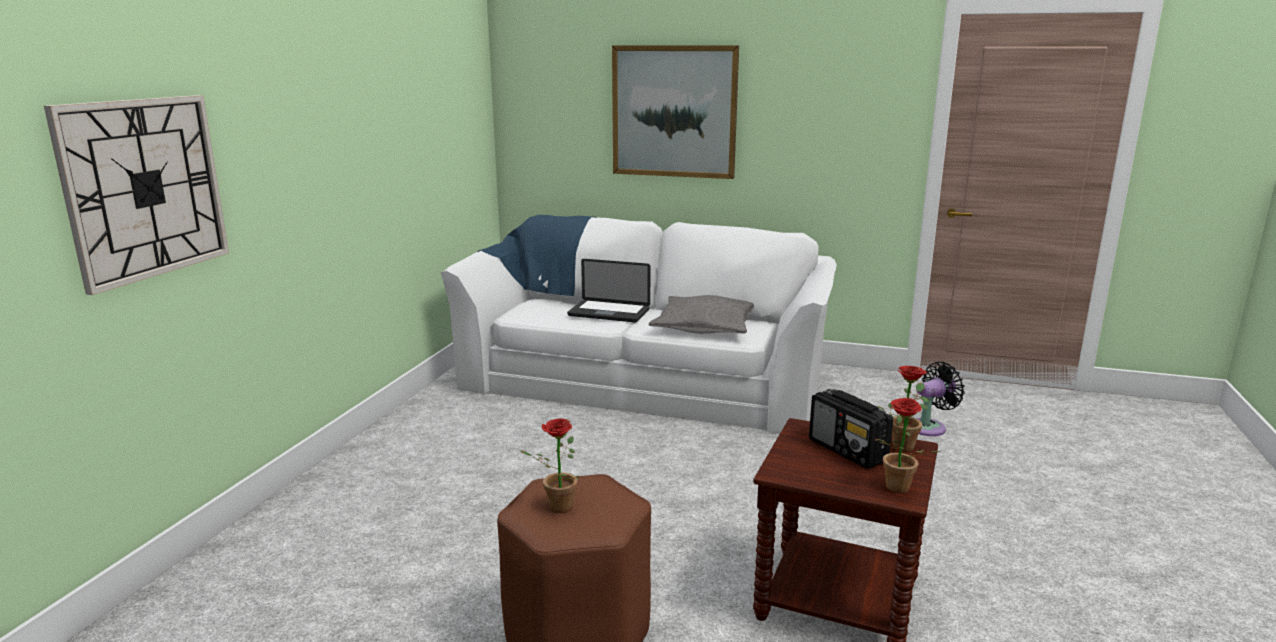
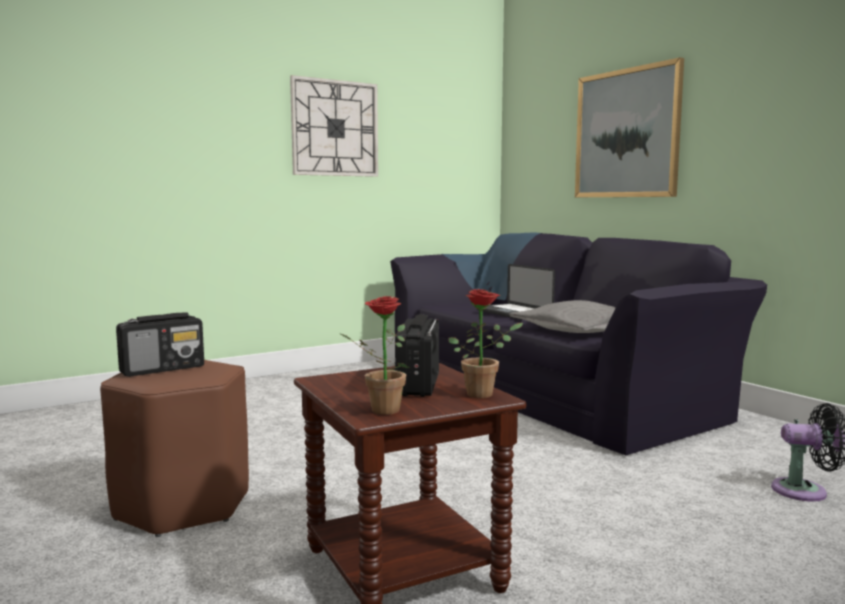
camera: 40 degrees right, 10 degrees down
(145, 188) = (117, 144): wall clock -> wall clock (335, 128)
(555, 508) = (163, 369): potted plant -> radio
(643, 378) = (548, 387): white sofa -> black sofa

